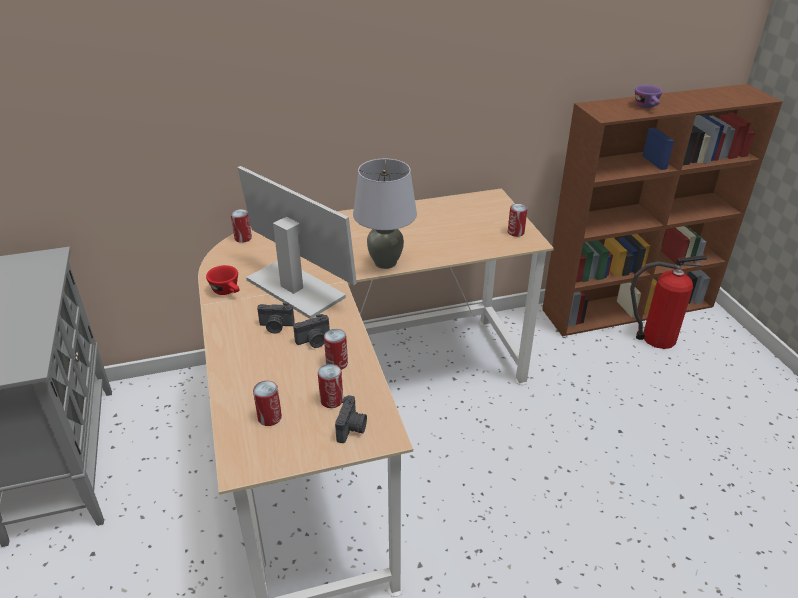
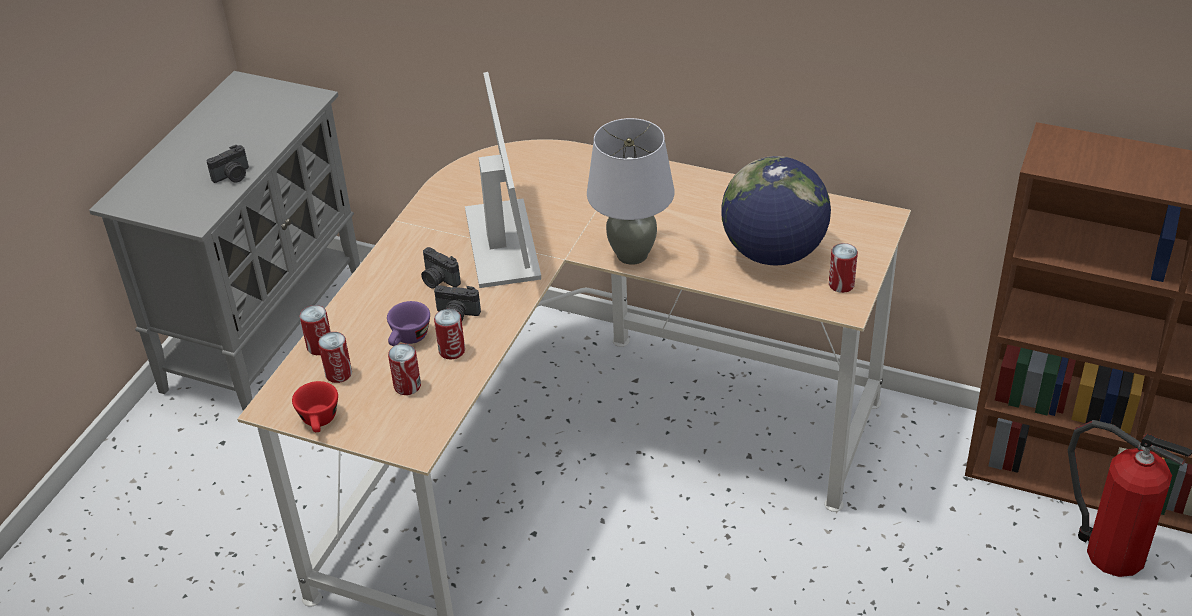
camera: 40 degrees right, 5 degrees up
(228, 291) = (434, 216): red cup -> red cup (320, 422)
(243, 238) = (514, 153): can -> can (320, 346)
(352, 428) = (395, 423): camera -> camera (233, 176)
(462, 231) = (773, 253): none -> globe
(647, 107) = (1139, 171): purple cup -> purple cup (408, 339)

